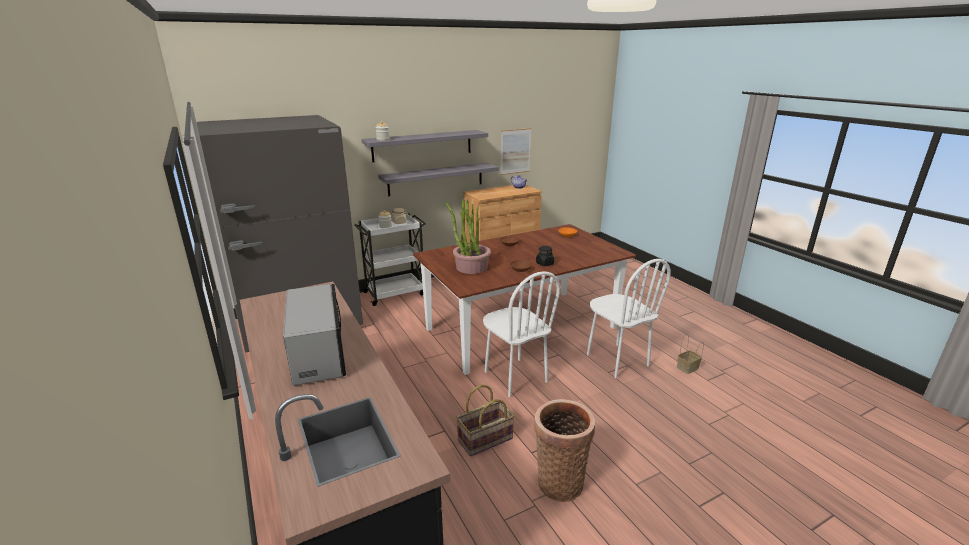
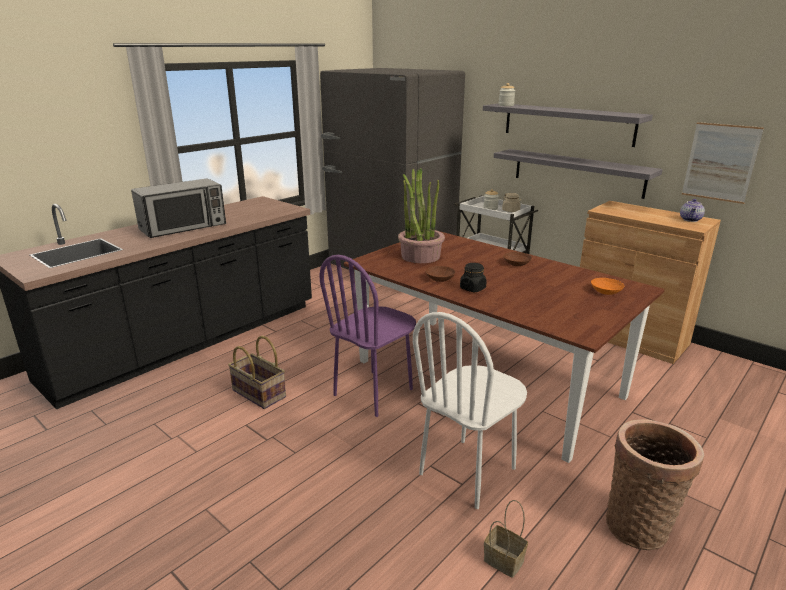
camera: 70 degrees right, 0 degrees up
(515, 377) = (373, 392): white chair -> purple chair
(559, 480) = (206, 449): basket -> basket (639, 525)

